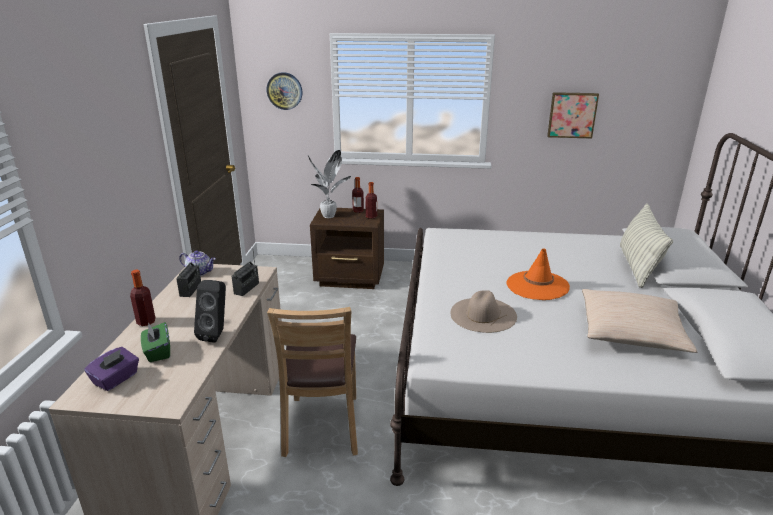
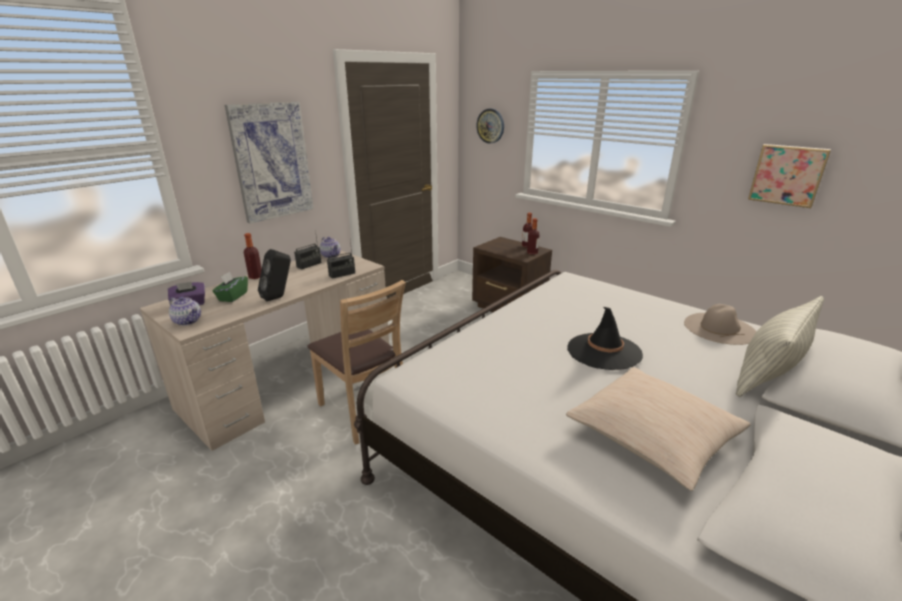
camera: 35 degrees right, 0 degrees up
(114, 174) = (271, 161): none -> picture
(150, 396) = (188, 321): none -> teapot
(322, 426) = (364, 410): brown chair -> brown chair turned 75 degrees counterclockwise
(329, 216) = (496, 245): potted plant -> none
(483, 314) = (507, 357): beige hat -> beige hat (719, 328)
(537, 285) = (603, 351): orange hat -> black hat

